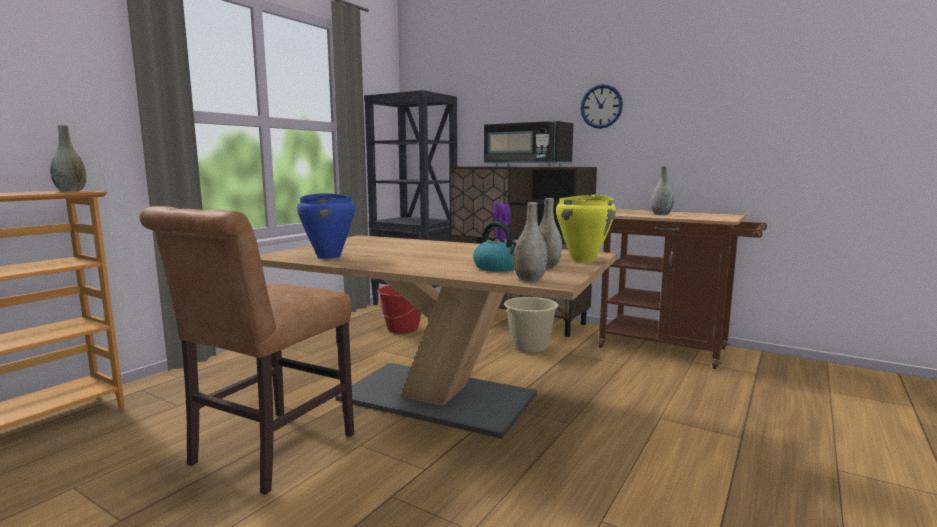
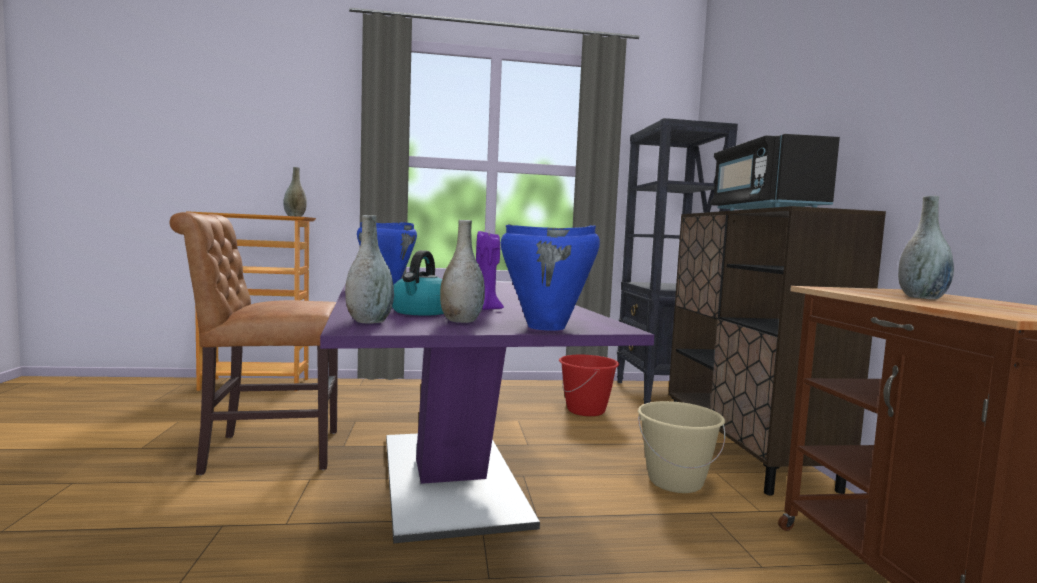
camera: 50 degrees right, 5 degrees down
(437, 397) = (450, 477): brown dining table -> purple dining table
(584, 260) = (547, 327): yellow cooking pot -> blue cooking pot
(601, 106) = (902, 102): wall clock -> none

